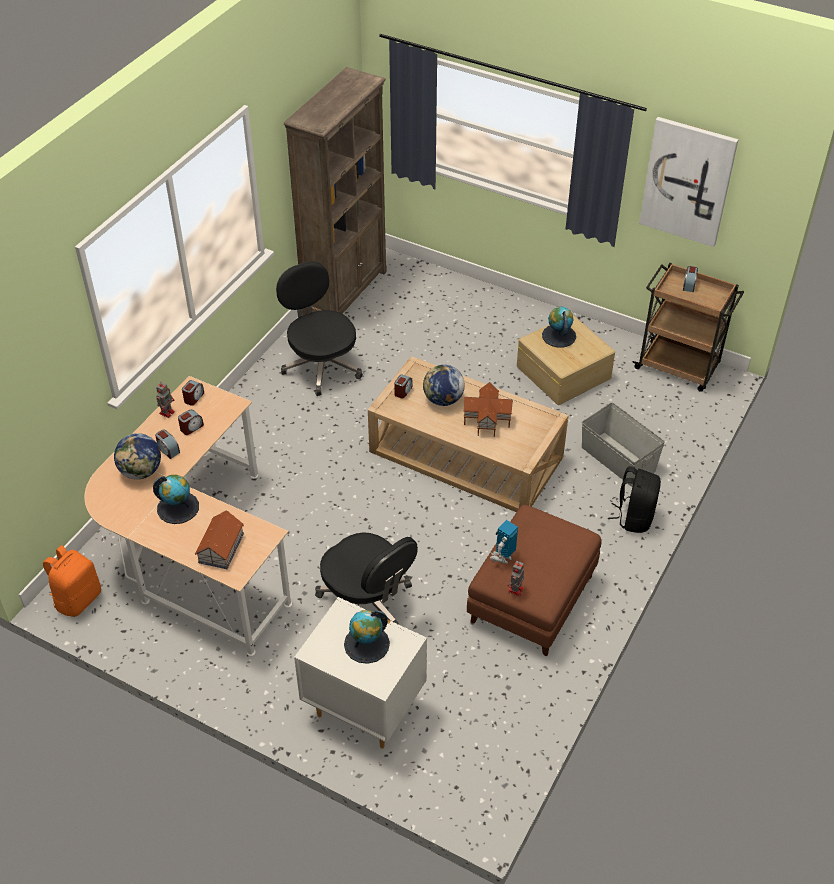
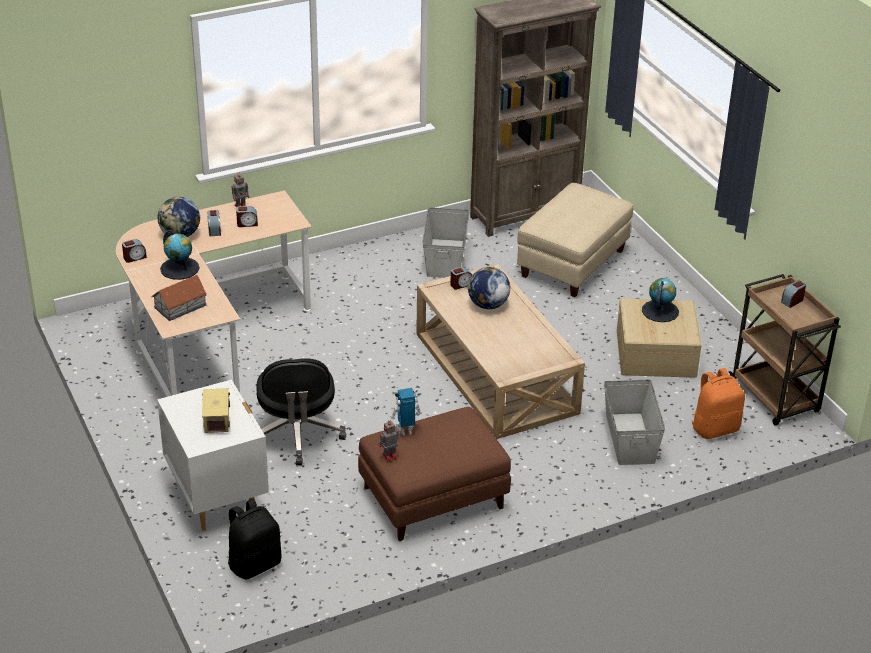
camera: 35 degrees right, 10 degrees down
(78, 599) = (96, 327): orange backpack -> orange backpack (715, 428)
(194, 397) = (271, 205): alarm clock -> alarm clock (134, 257)
(321, 365) = (445, 258): black office chair -> grey storage box
(366, 644) = (216, 418): globe -> toy truck
(426, 321) = (573, 264): none -> beige ottoman
(488, 419) = (509, 335): toy house -> none
(634, 517) = (593, 486): black backpack -> black backpack (254, 564)
(687, 181) = (811, 184): picture -> none

